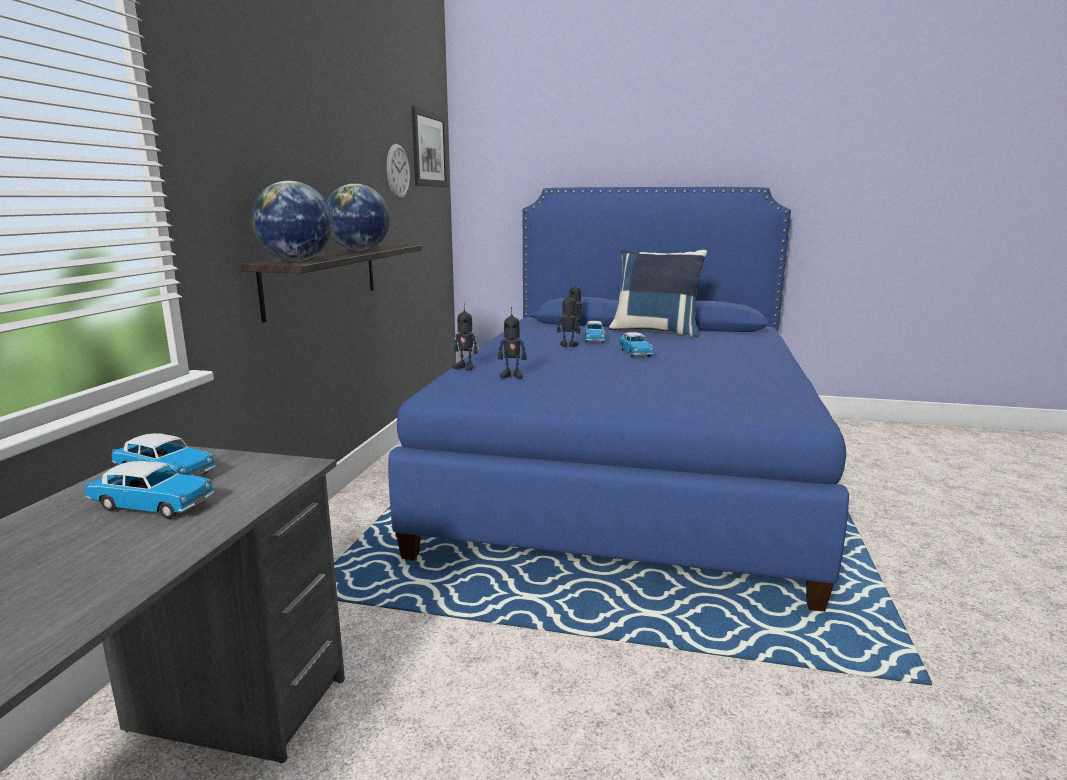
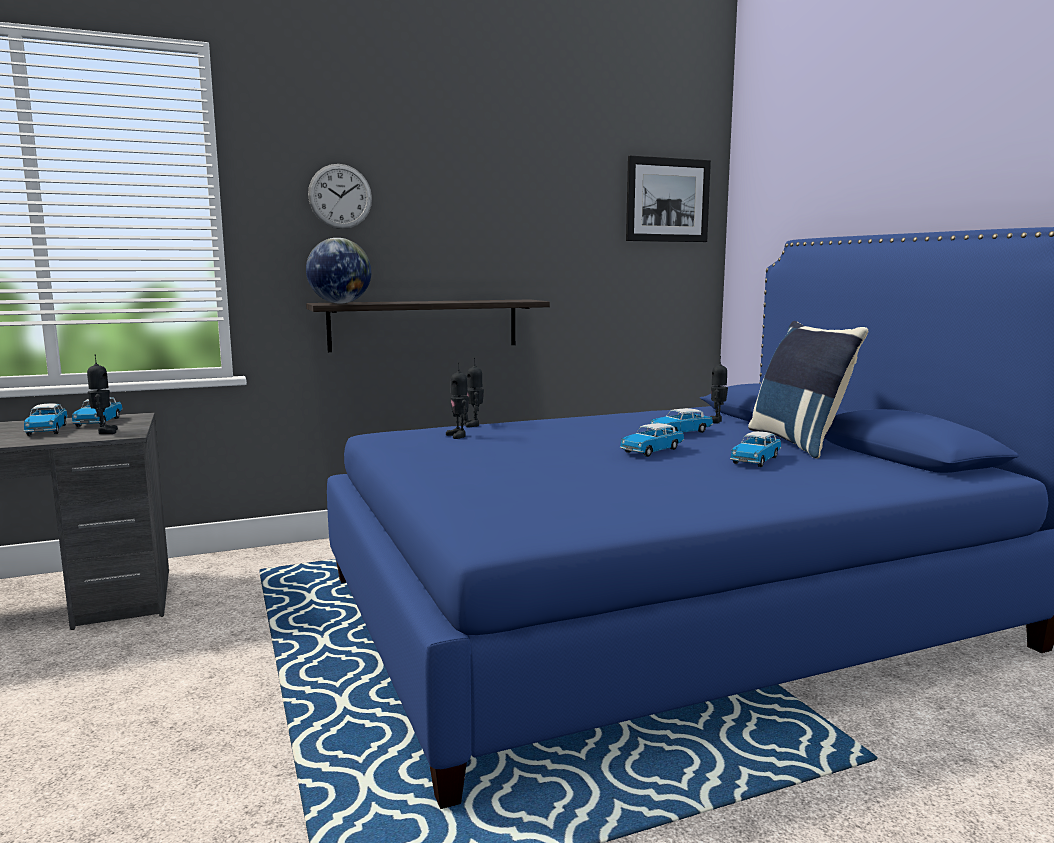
camera: 55 degrees right, 5 degrees down
(359, 250) = (451, 301): globe -> none
(398, 171) = (586, 226): wall clock -> wall clock (340, 196)
(568, 346) = (627, 431): toy robot -> toy robot (104, 432)
(686, 345) = (755, 460): none -> toy car

